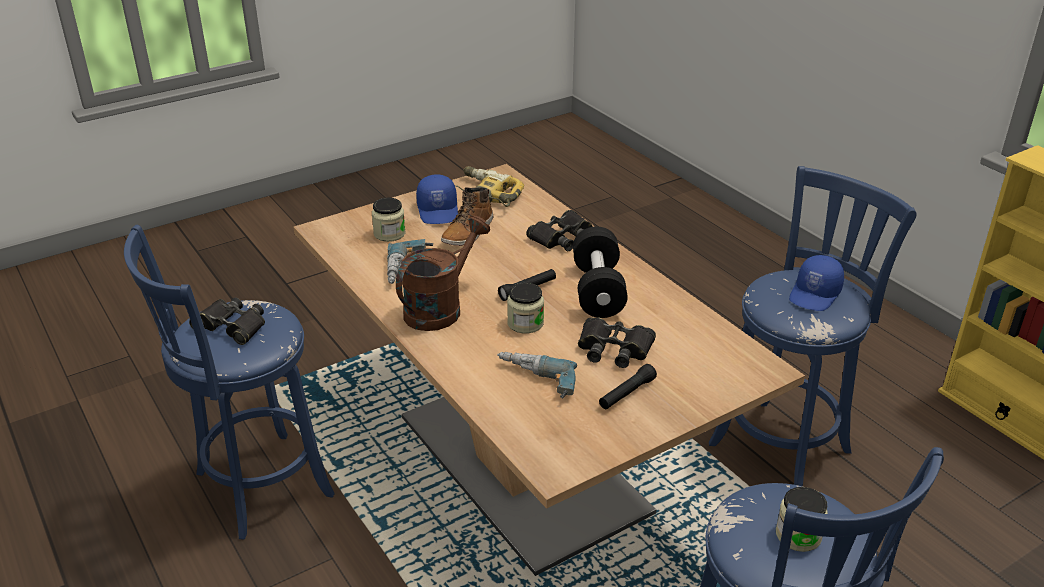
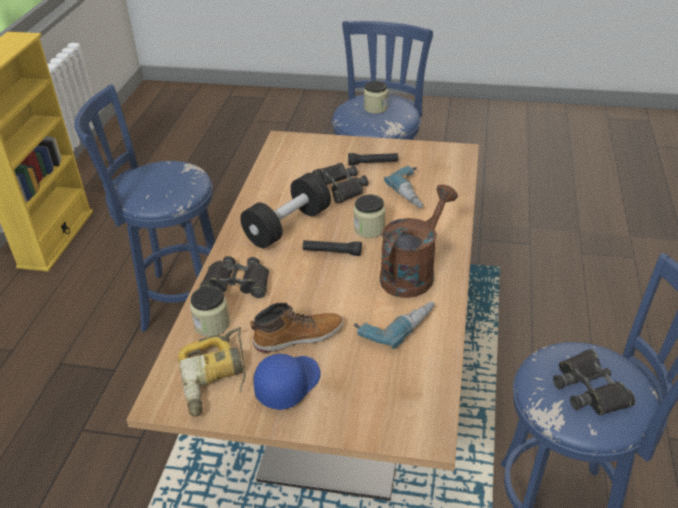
camera: 135 degrees left, 5 degrees up
(389, 234) = (368, 381): jar -> jar (212, 324)
(440, 308) = (412, 272): brown watering can -> brown watering can turned 135 degrees clockwise
(815, 294) = (154, 179): blue cap -> none

